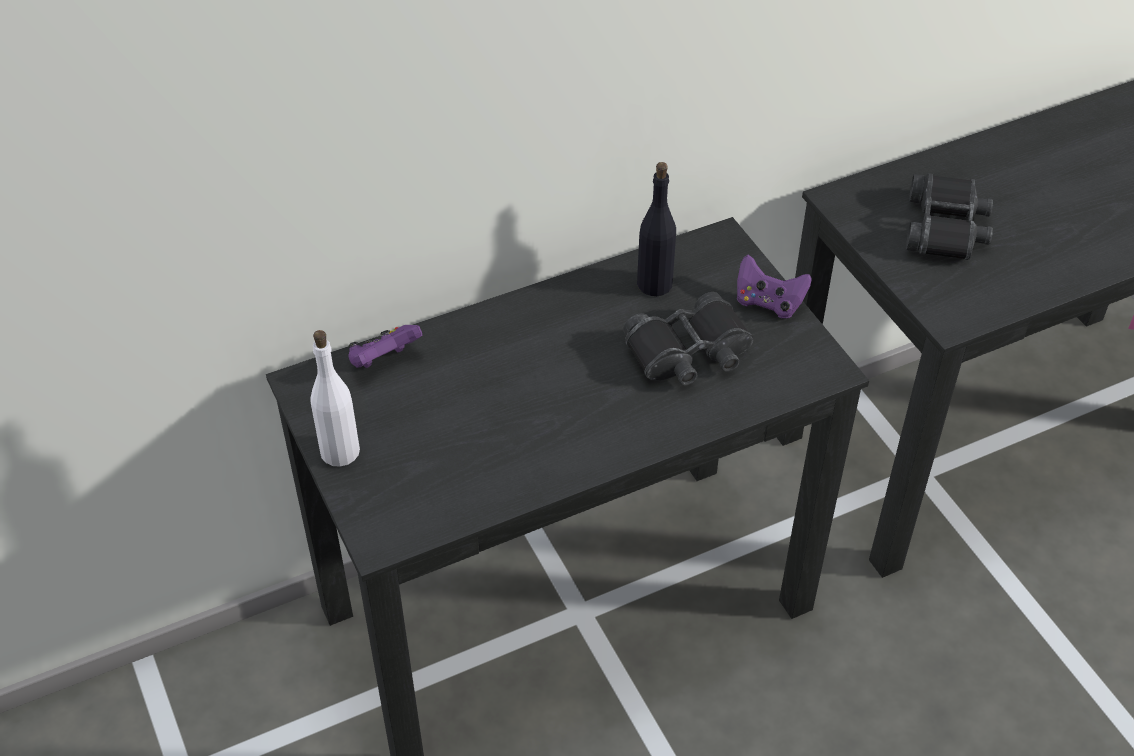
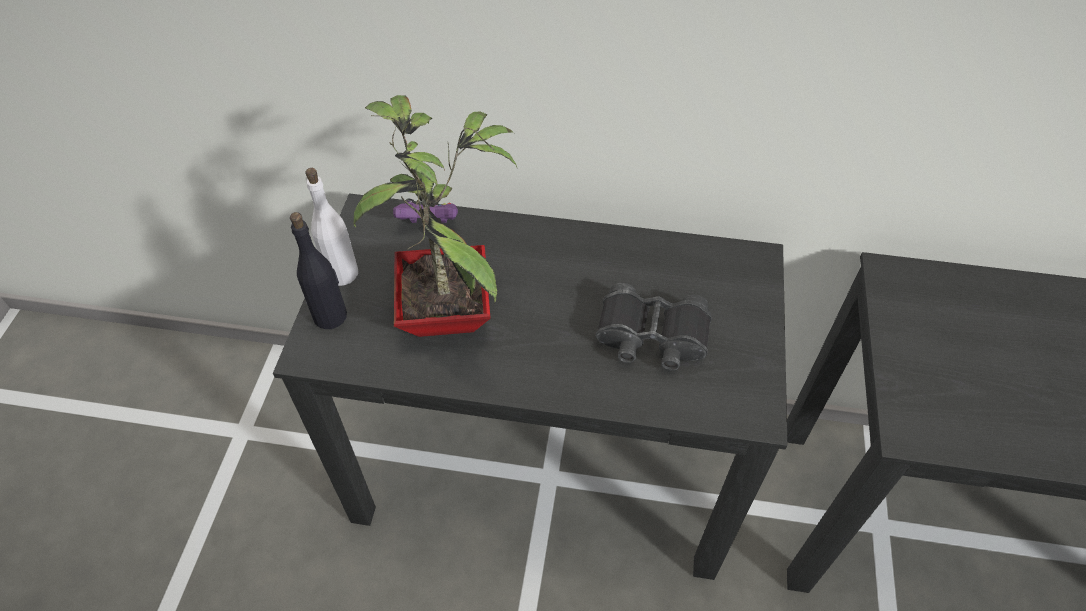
camera: 35 degrees right, 5 degrees up
(487, 430) = (451, 313): none -> potted plant
(654, 284) = (672, 267): black bottle -> black bottle (330, 316)
(768, 303) = (753, 330): purple game controller -> none
(946, 228) = (972, 347): black binoculars -> none

